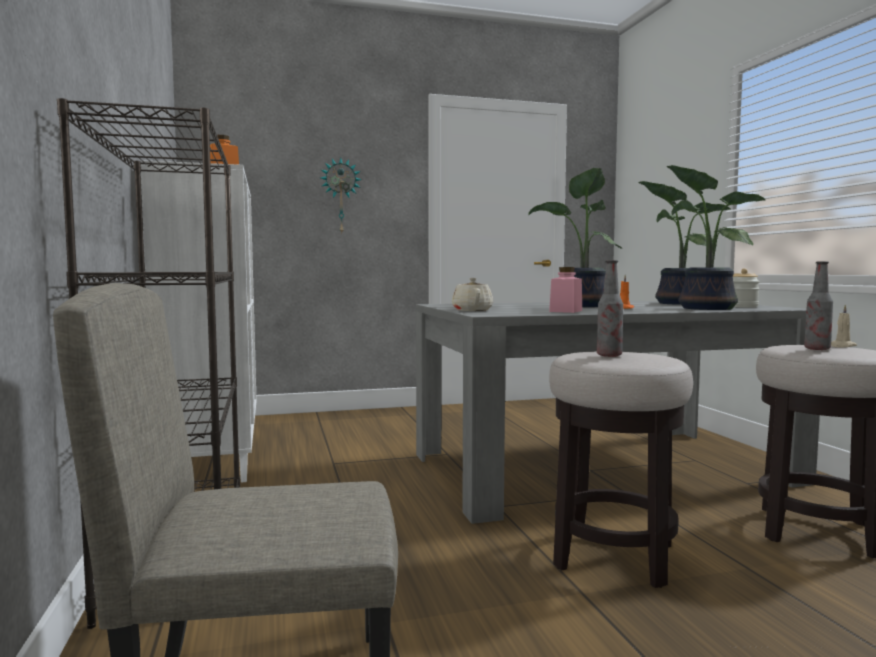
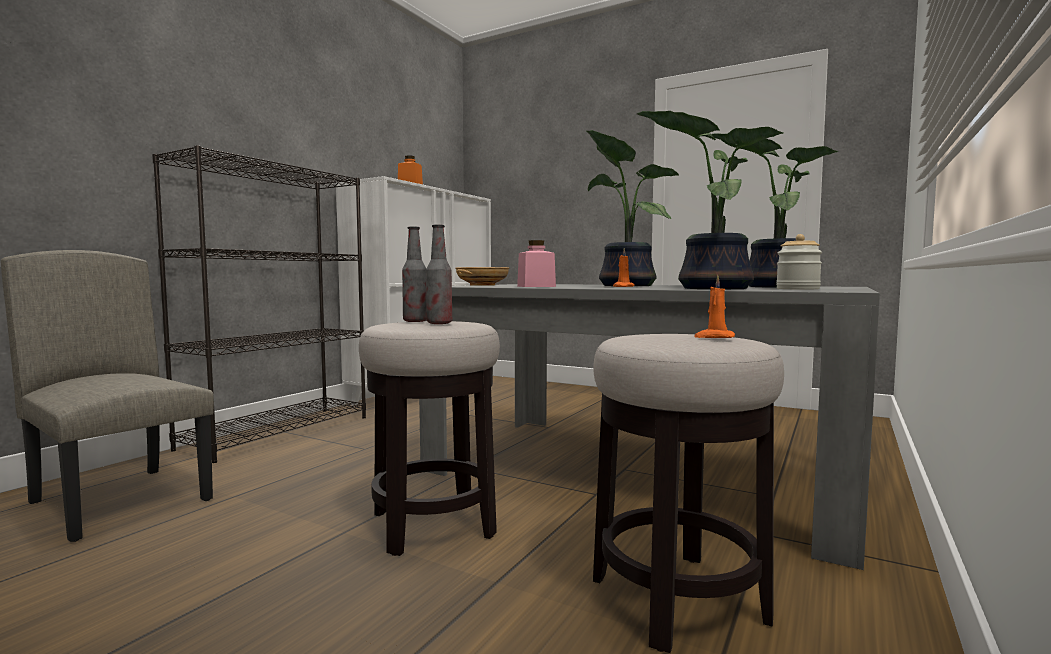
camera: 45 degrees right, 0 degrees up
(340, 196) = (573, 192): wall clock -> none
(472, 310) = (482, 285): beige teapot -> beige bowl
(817, 349) = (649, 335): bottle -> bottle (439, 323)
(842, 346) = (714, 337): beige candle -> orange candle

